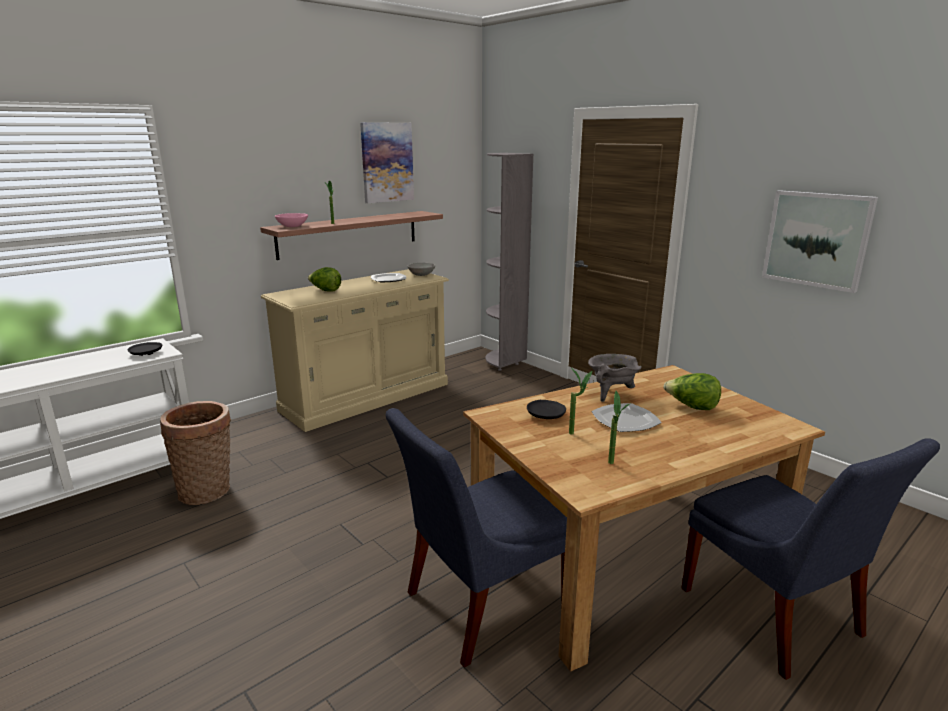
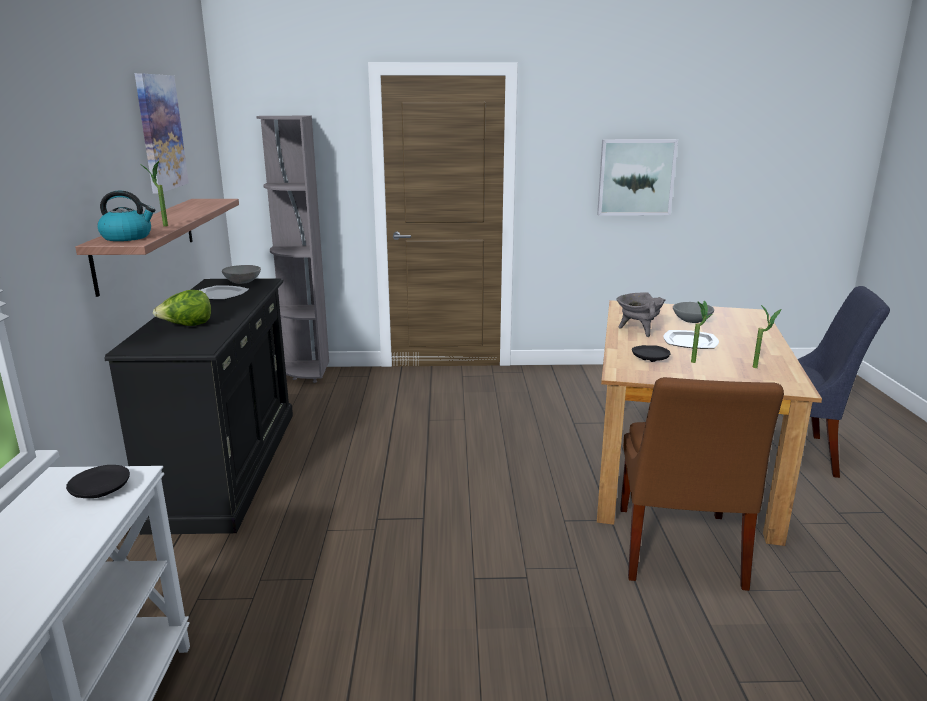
camera: 50 degrees left, 0 degrees up
(208, 490) = (262, 655): basket -> none
(292, 226) = (128, 237): pink bowl -> kettle
(367, 397) = (228, 465): beige cabinet -> black cabinet
(480, 604) = (678, 550): blue chair -> brown chair
(691, 407) = (692, 321): lettuce -> grey bowl

